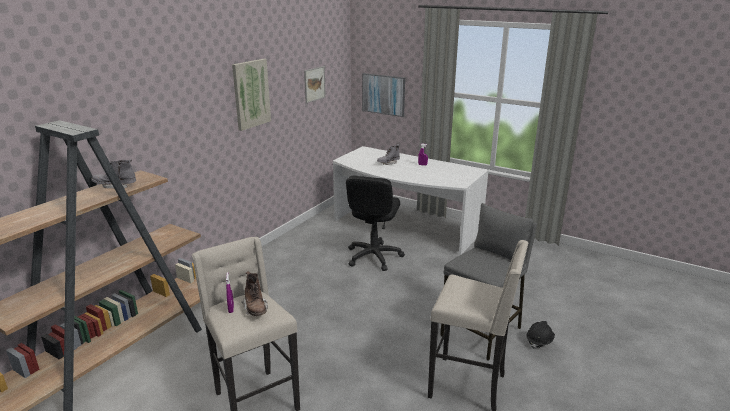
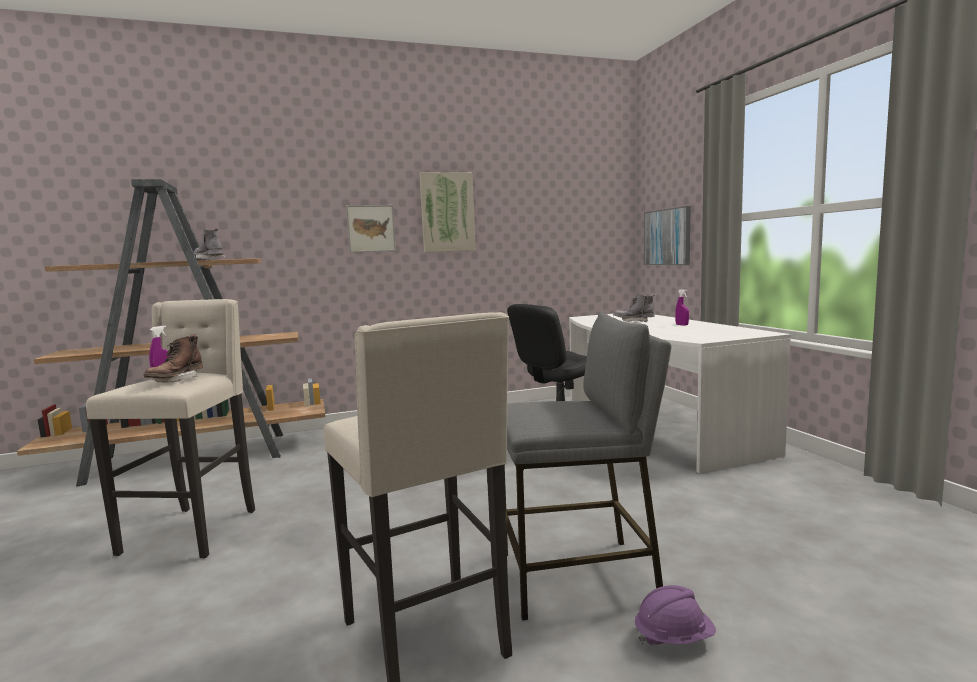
camera: 40 degrees right, 15 degrees down
(314, 84) = (561, 219): picture -> picture (371, 228)
(539, 341) = (673, 637): black hard hat -> purple hard hat

